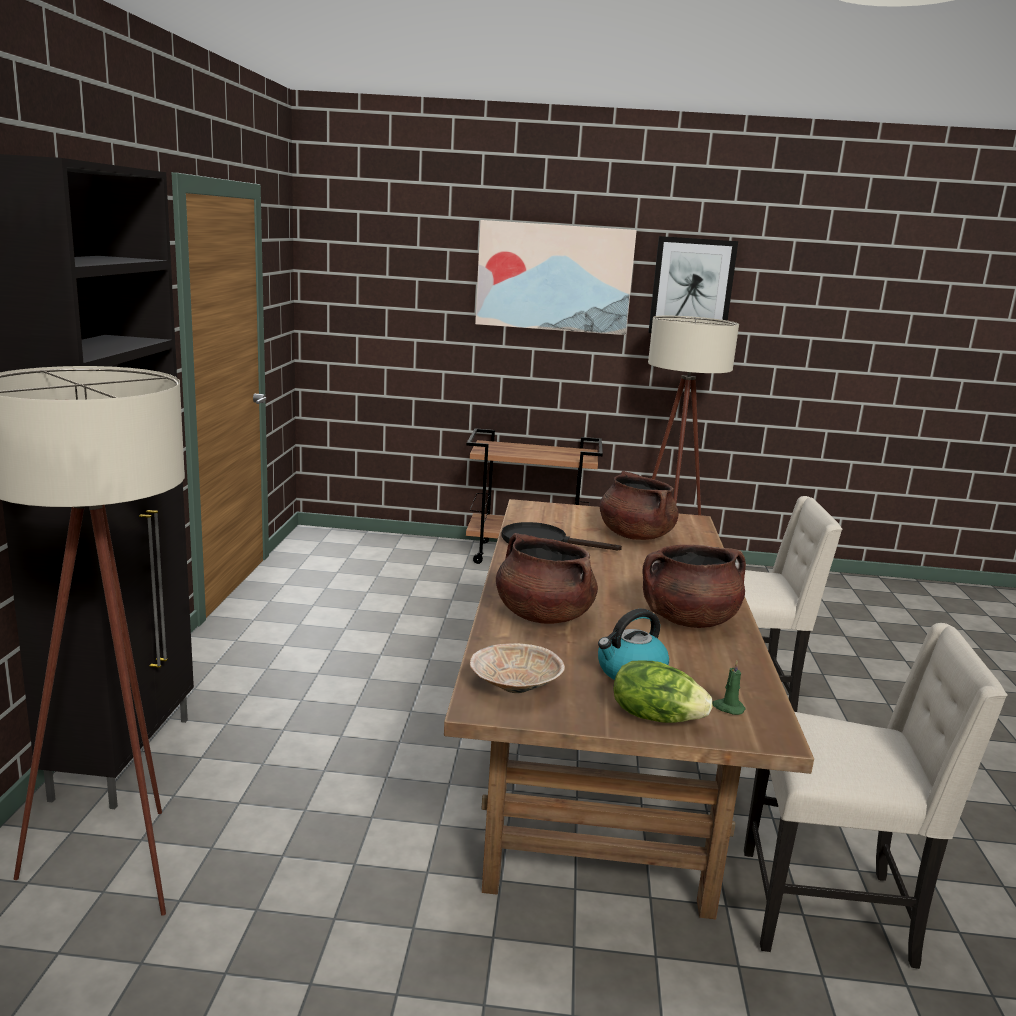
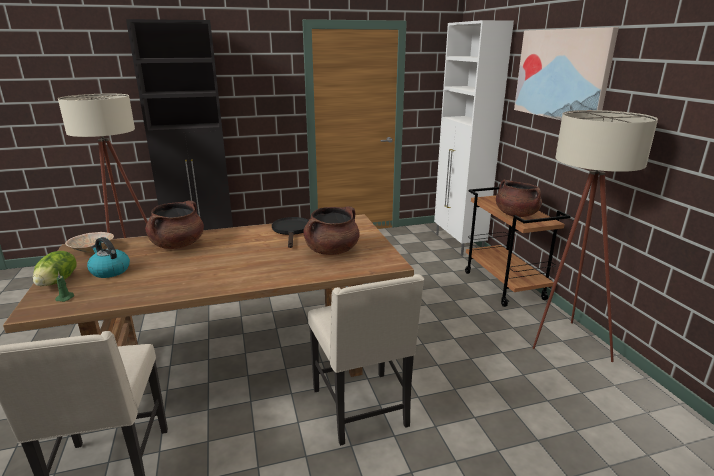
camera: 70 degrees right, 5 degrees up
(385, 541) = (458, 243): none -> white cabinet
(688, 620) = (186, 278): brown cooking pot -> brown cooking pot (516, 214)
(692, 287) = (657, 84): picture -> none

